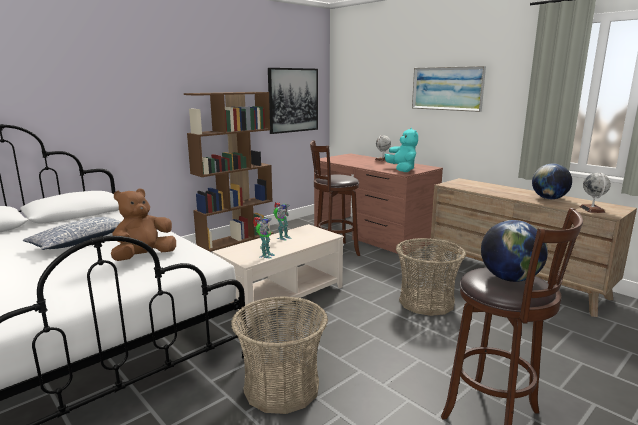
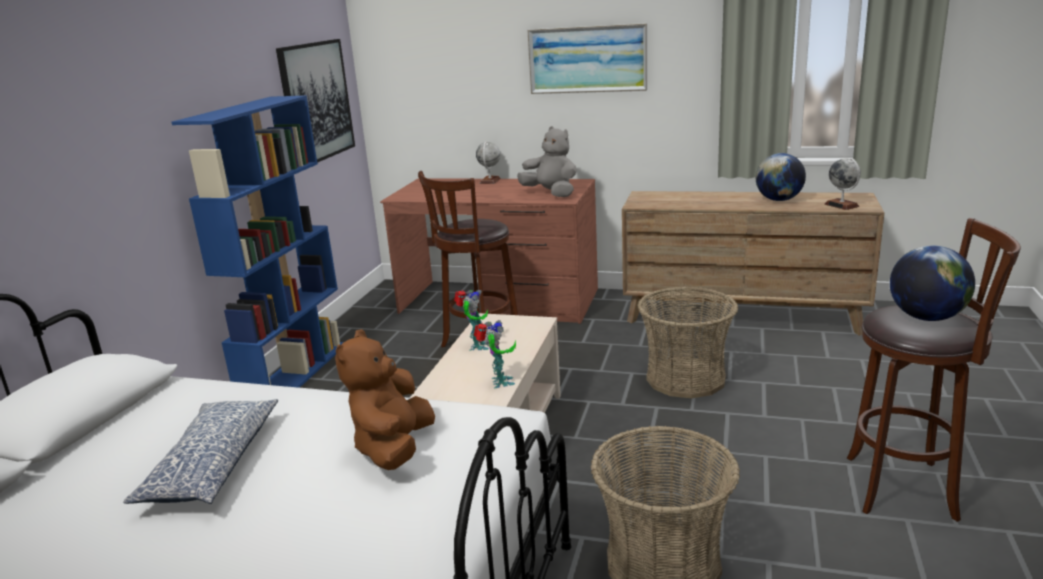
camera: 30 degrees left, 5 degrees up
(236, 239) = (295, 373): brown bookcase -> blue bookcase
(402, 170) = (551, 194): turquoise plush toy -> grey plush toy

